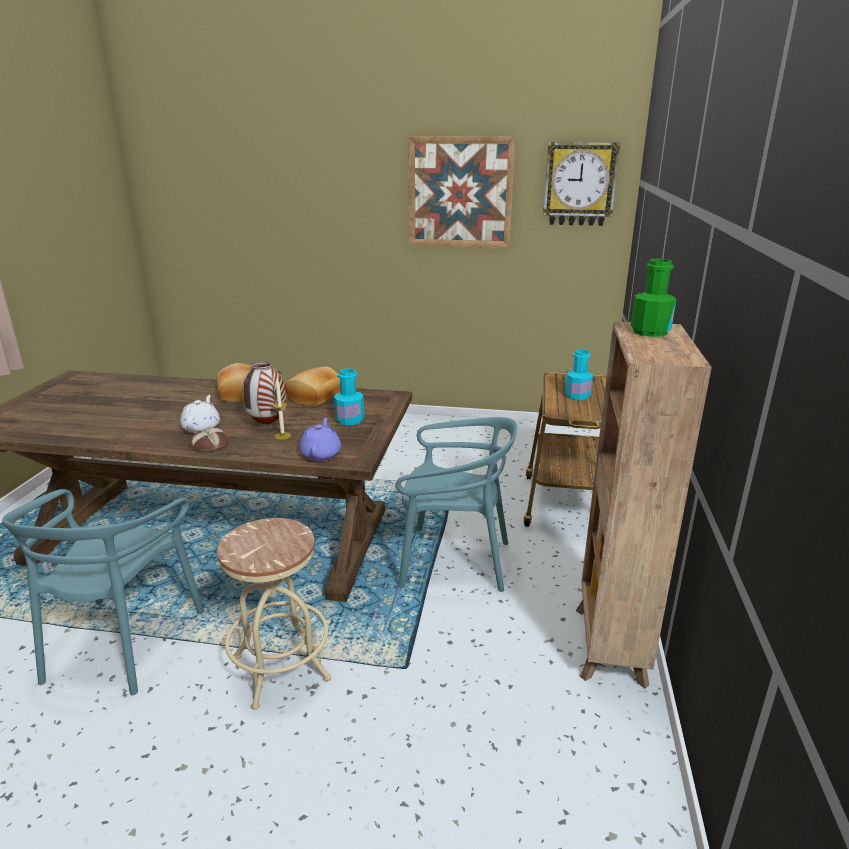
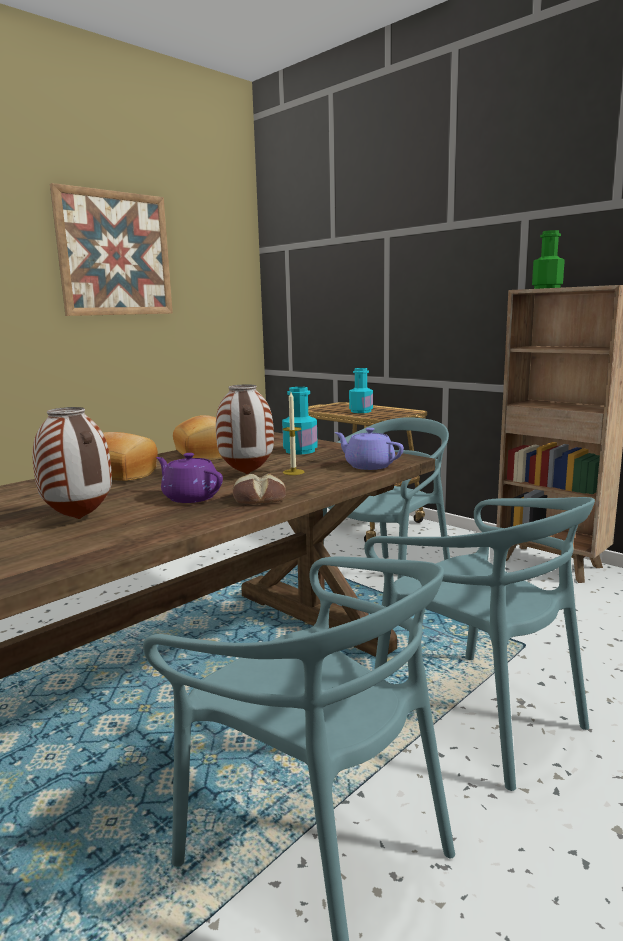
camera: 55 degrees left, 10 degrees down
(147, 417) = (78, 519): none -> vase
(202, 427) = (190, 497): white teapot -> purple teapot
(281, 668) = (478, 715): beige stool -> turquoise chair
(579, 184) = (219, 250): wall clock -> none

